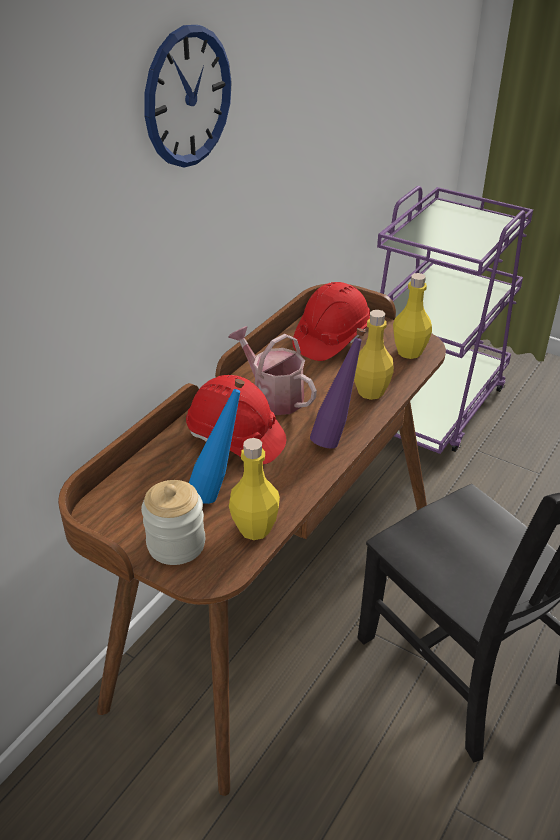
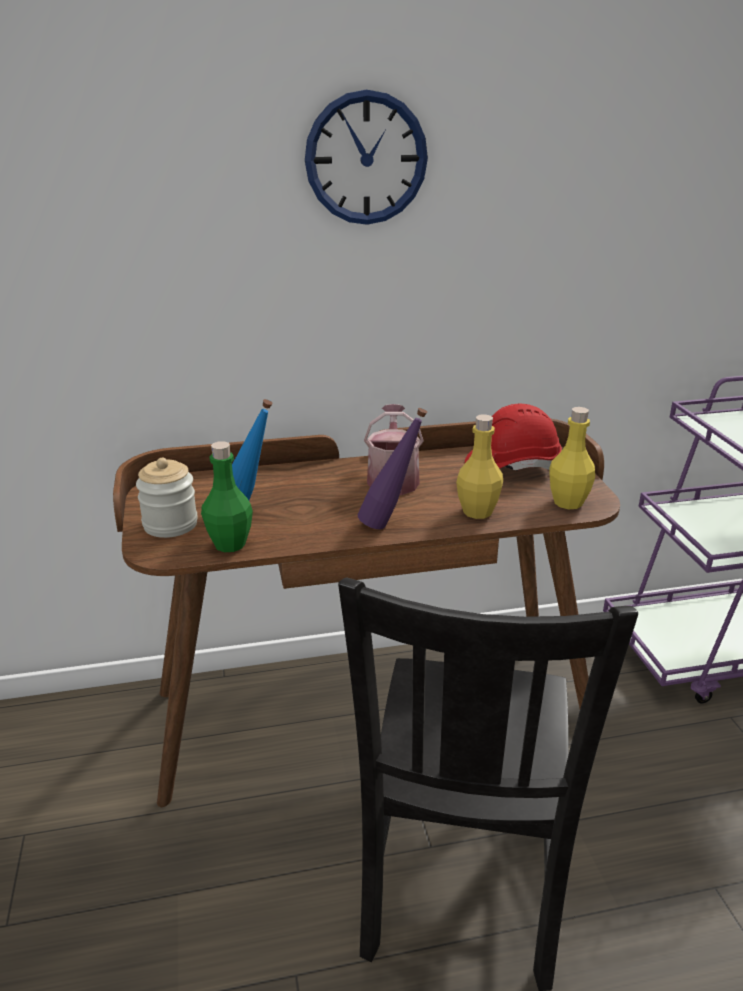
camera: 45 degrees right, 10 degrees down
(235, 439) = (316, 490): red hard hat -> none
(255, 529) = (230, 544): yellow bottle -> green bottle

